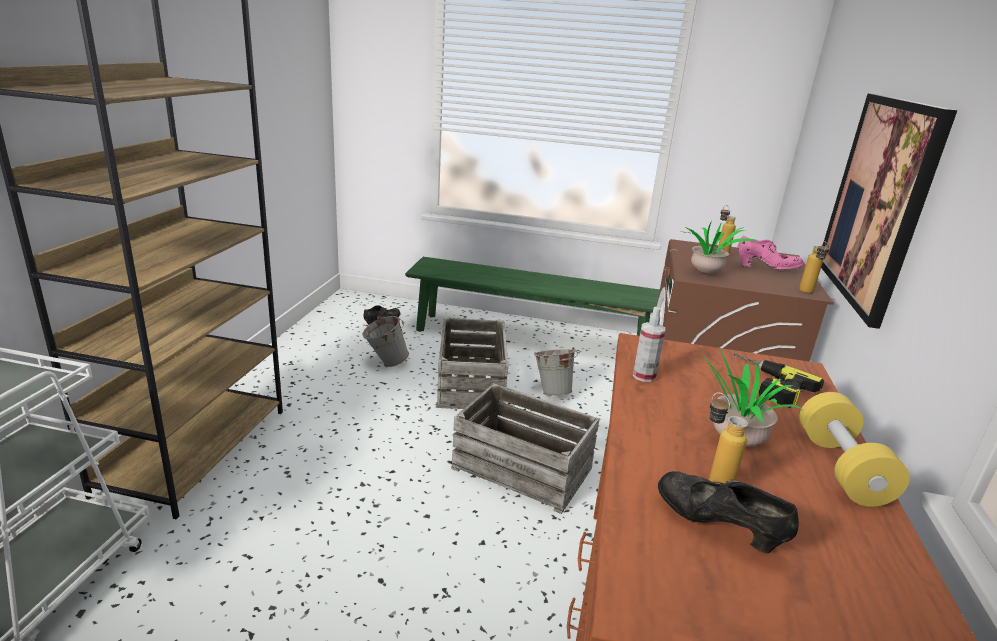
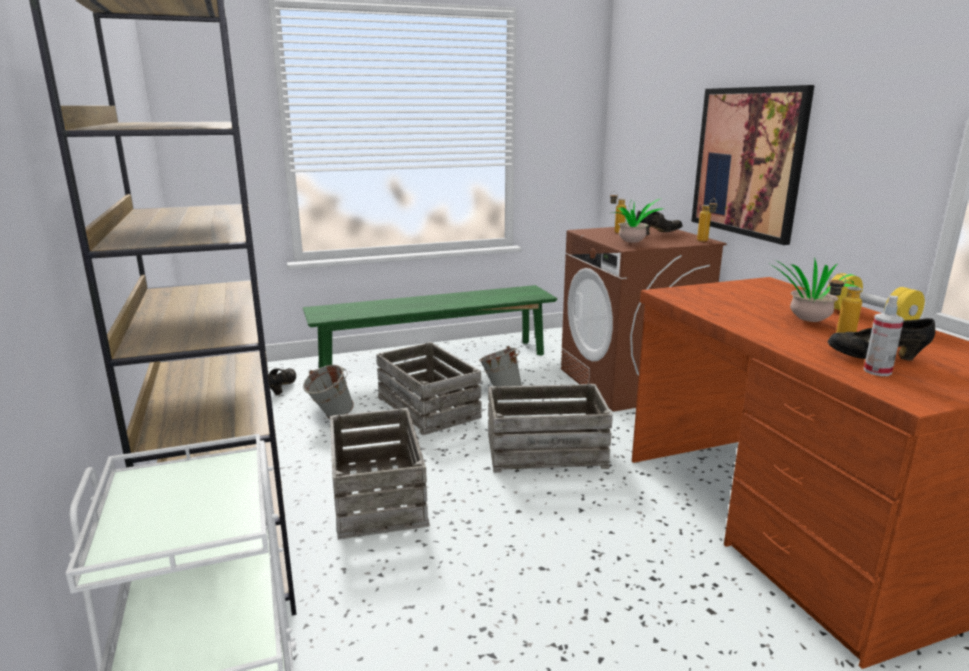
camera: 30 degrees left, 5 degrees down
(338, 447) = (376, 495): none -> crate
(644, 376) = (703, 307): spray bottle -> spray bottle (877, 371)
(766, 384) = (766, 293): power drill -> none
(767, 269) = (658, 234): pink shoe -> black shoe

